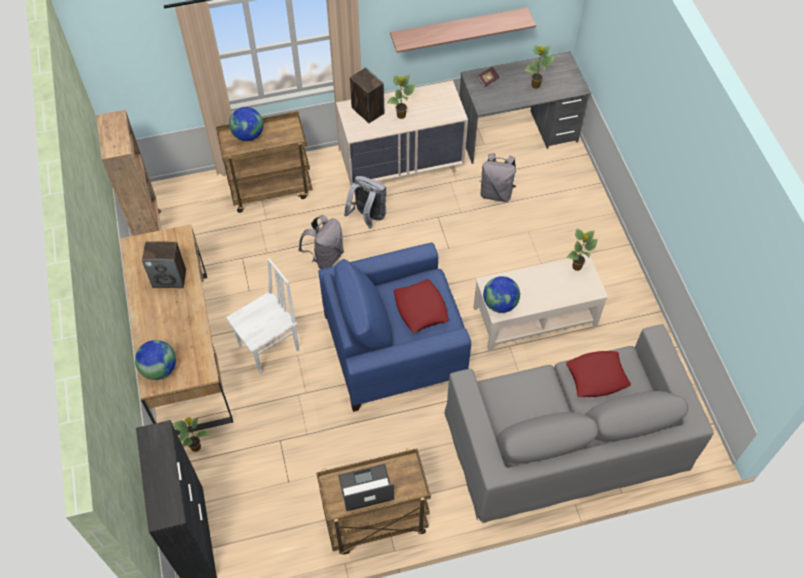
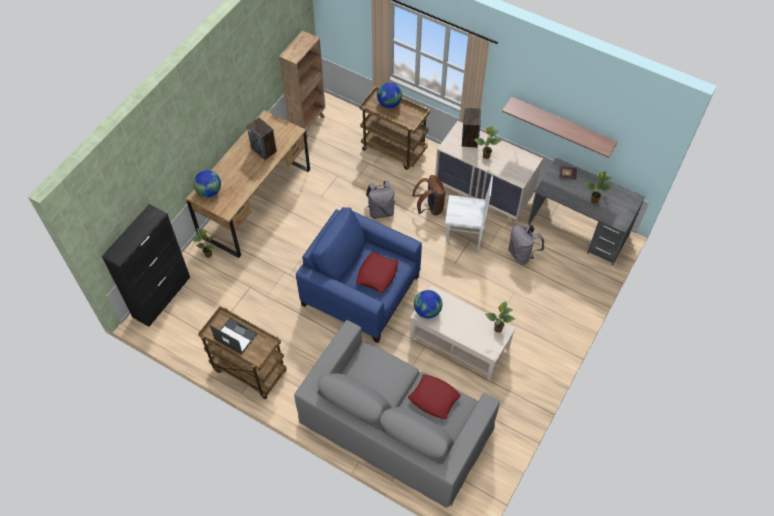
camera: 45 degrees right, 0 degrees up
(270, 348) = (297, 236): white chair -> white chair (464, 235)
(367, 217) = (429, 207): grey backpack -> brown backpack

